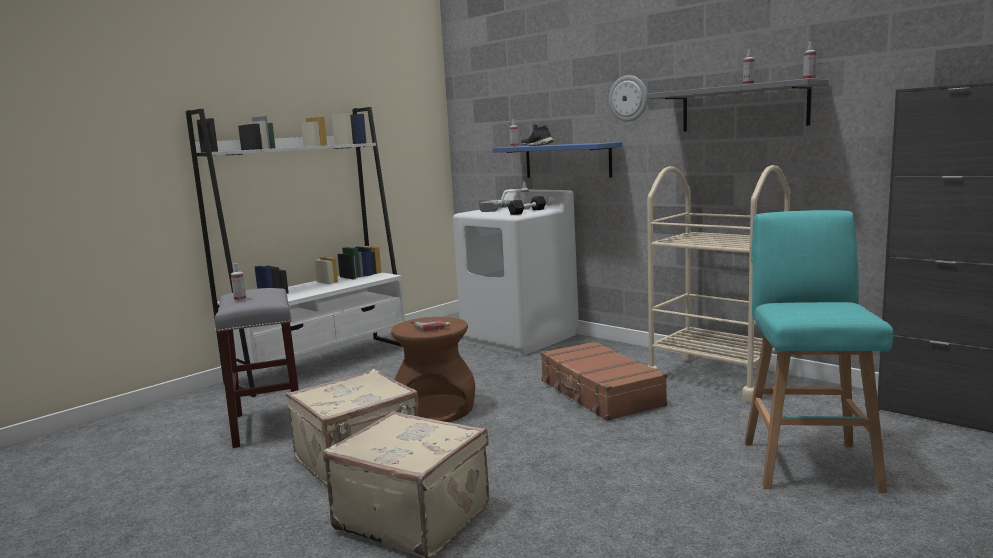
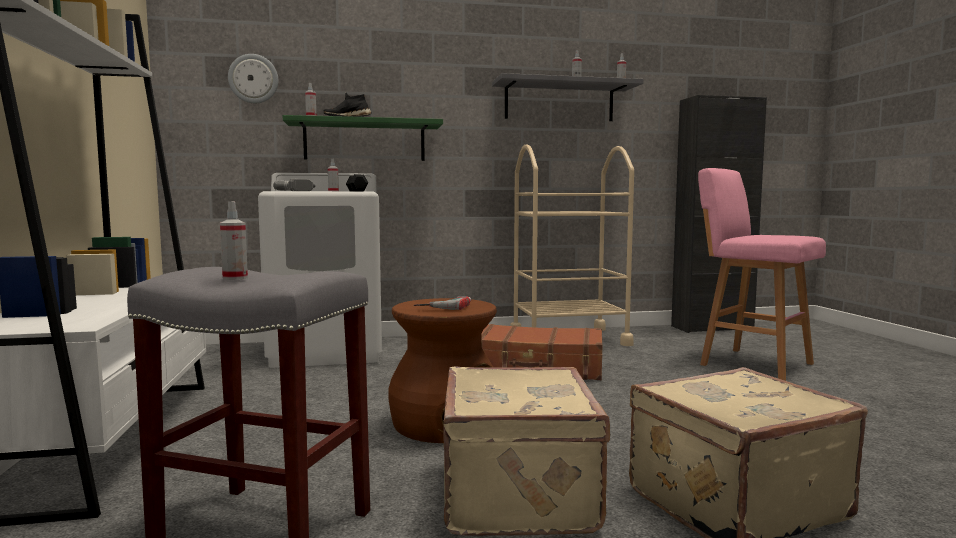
camera: 55 degrees left, 5 degrees down
(567, 160) = (364, 141): blue shelf -> green shelf
(628, 98) = (445, 81): wall clock -> wall clock (253, 79)
(808, 463) = (752, 363): turquoise stool -> pink stool

